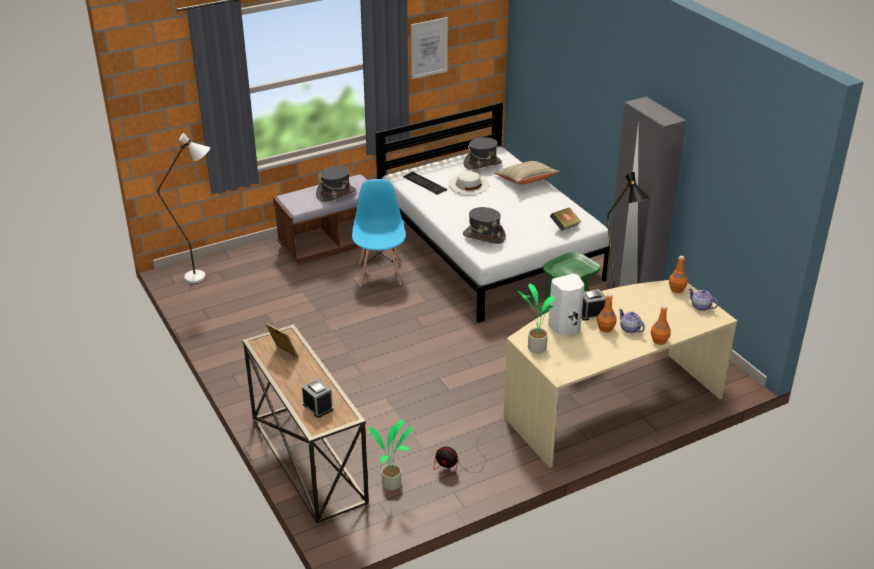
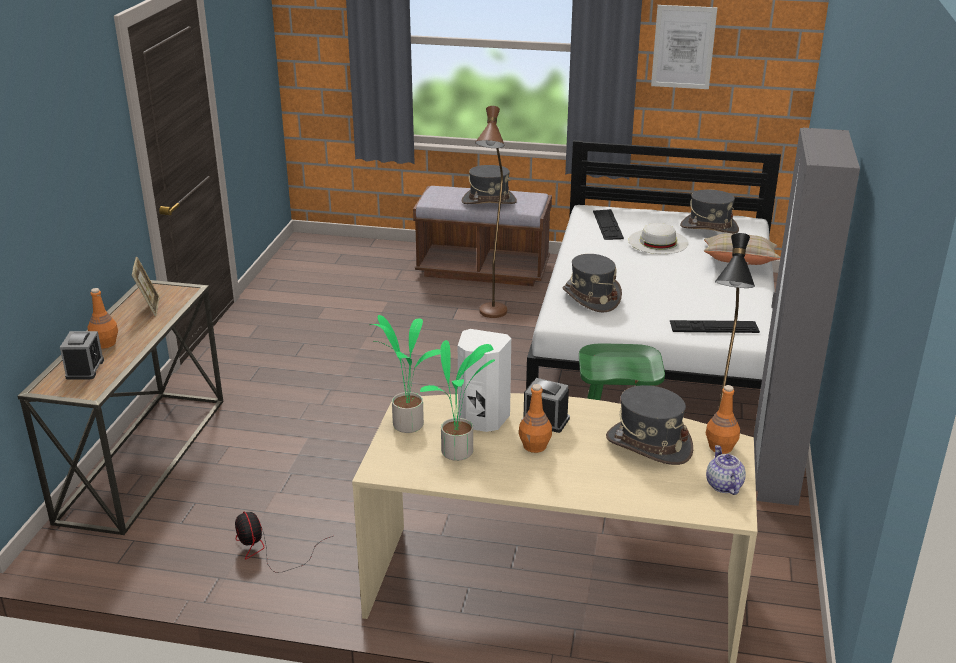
camera: 40 degrees right, 5 degrees down
(203, 277) = (320, 253): white floor lamp -> none
(380, 273) = (492, 316): blue chair -> brown floor lamp
(393, 484) = (176, 530): potted plant -> potted plant (459, 453)
(565, 227) = (714, 326): book -> keyboard
(629, 329) = (567, 462): teapot -> none
(649, 303) = (648, 445): none -> grey hat
(659, 340) = (585, 497): orange bottle -> orange bottle (105, 343)

